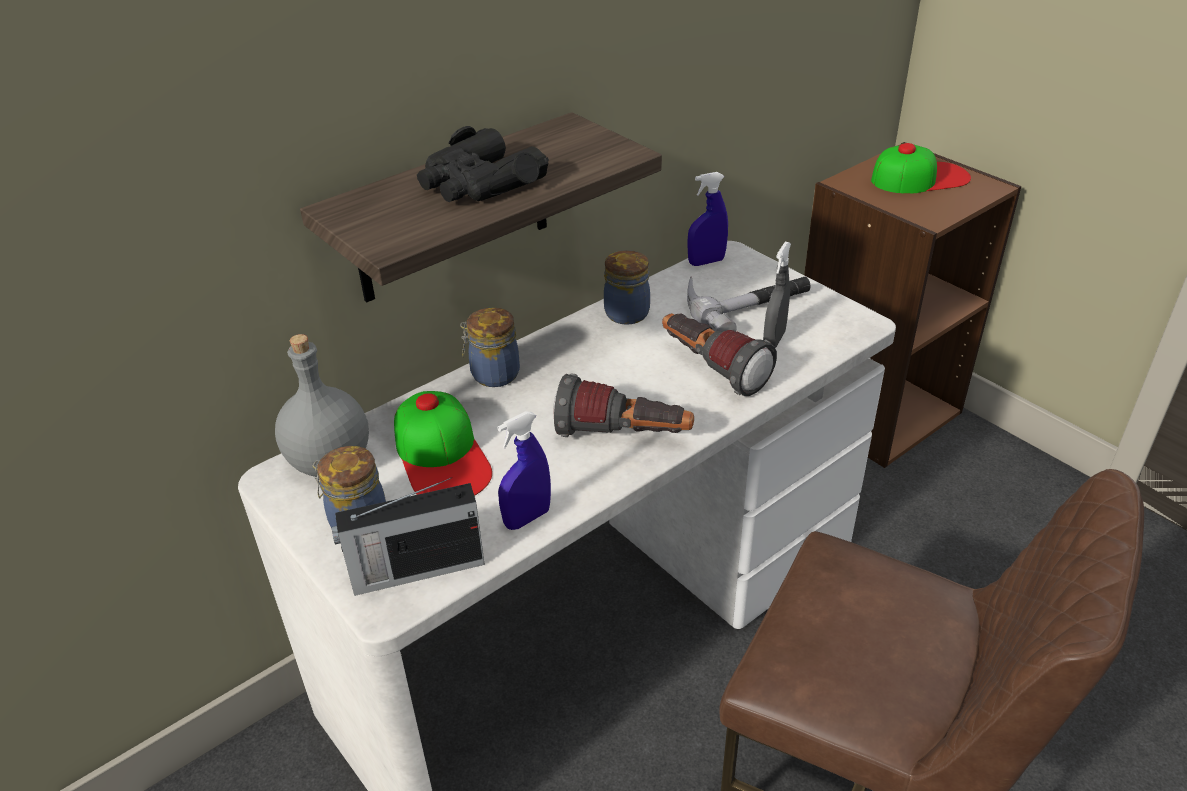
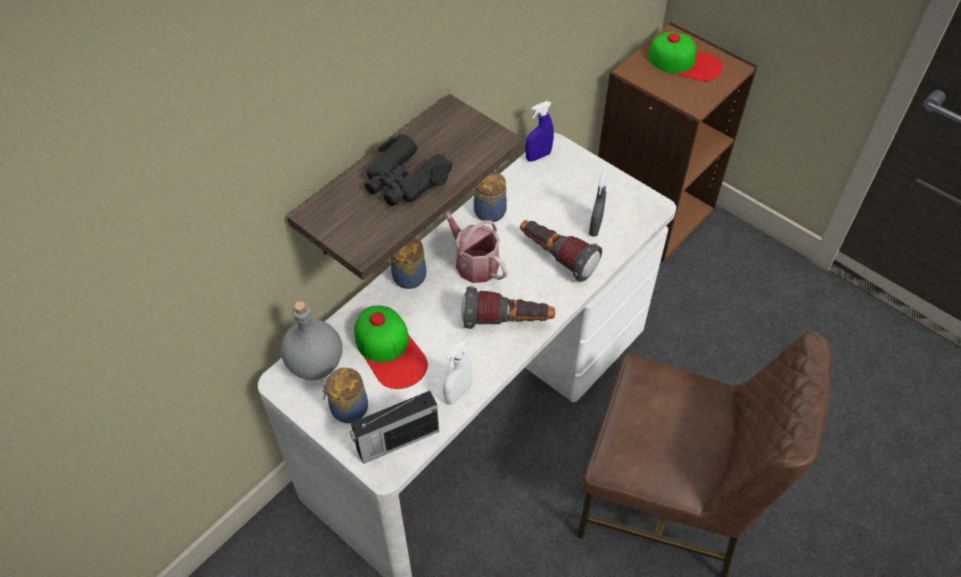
camera: 10 degrees left, 15 degrees up
(527, 518) = (458, 394): blue spray bottle -> white spray bottle
(589, 364) = (472, 261): none -> watering can
(745, 303) = (572, 195): hammer -> none
(920, 177) = (685, 62): cap -> cap turned 45 degrees clockwise

